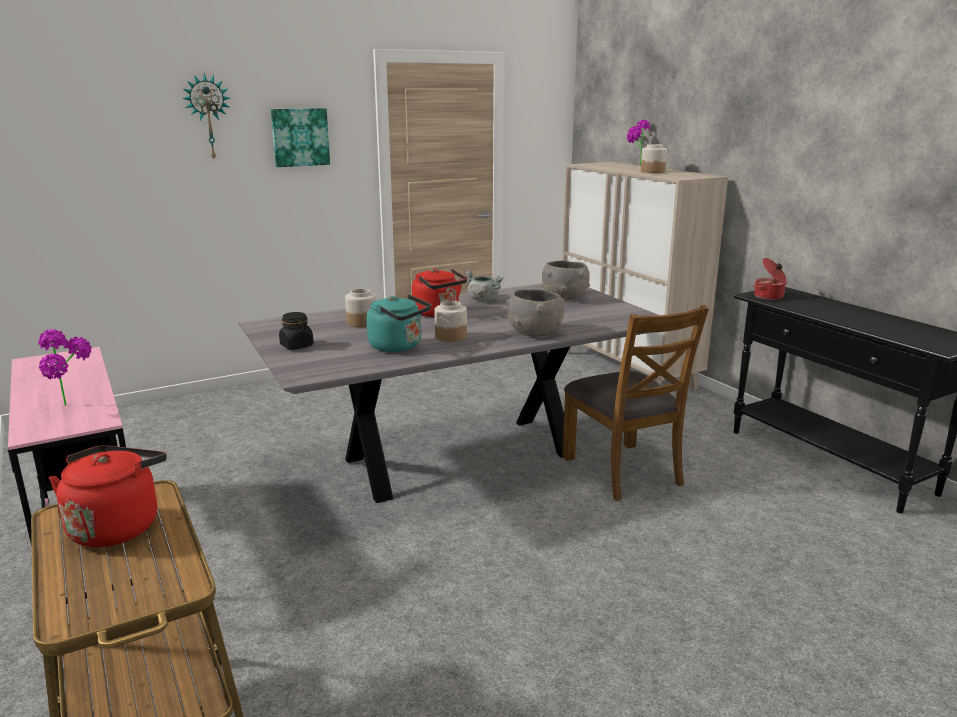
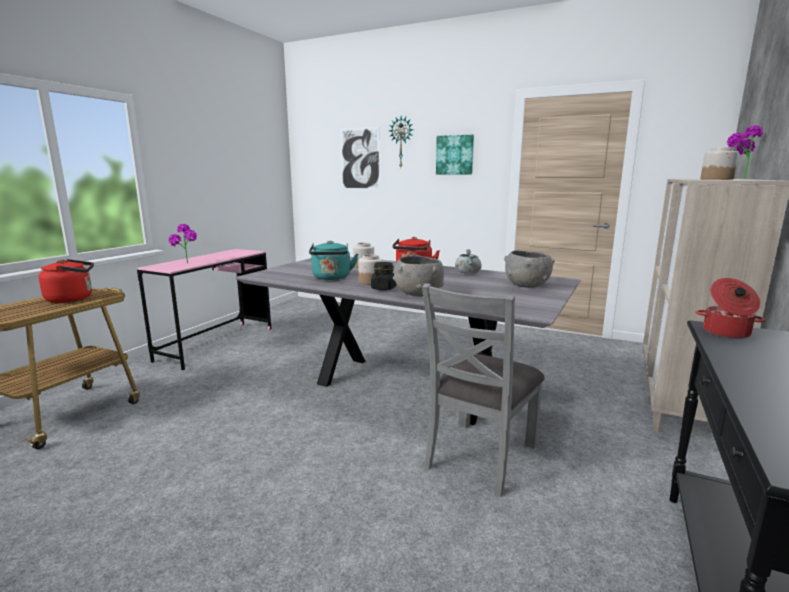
camera: 55 degrees right, 5 degrees down
(126, 146) = (360, 159): none -> picture
(296, 346) = (303, 266): black jar -> black jar (383, 288)
(623, 471) = (480, 455): brown chair -> grey chair

